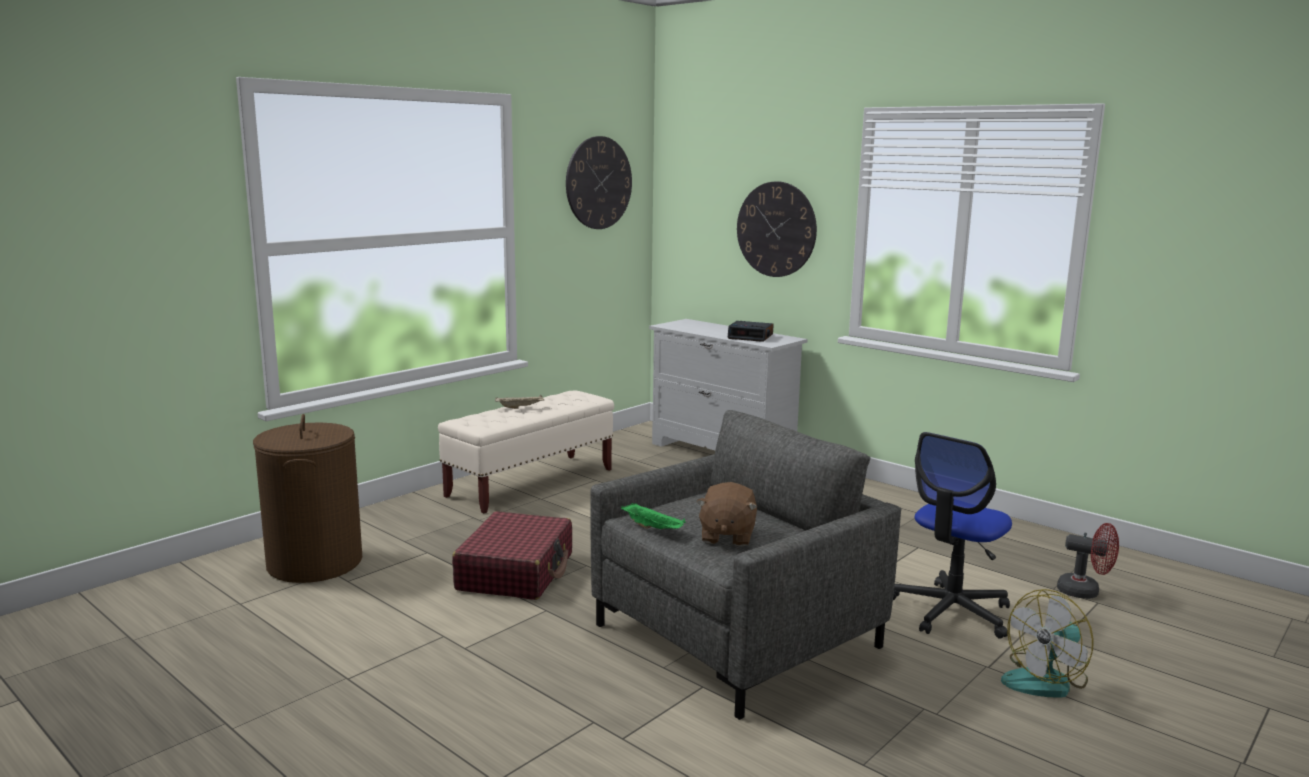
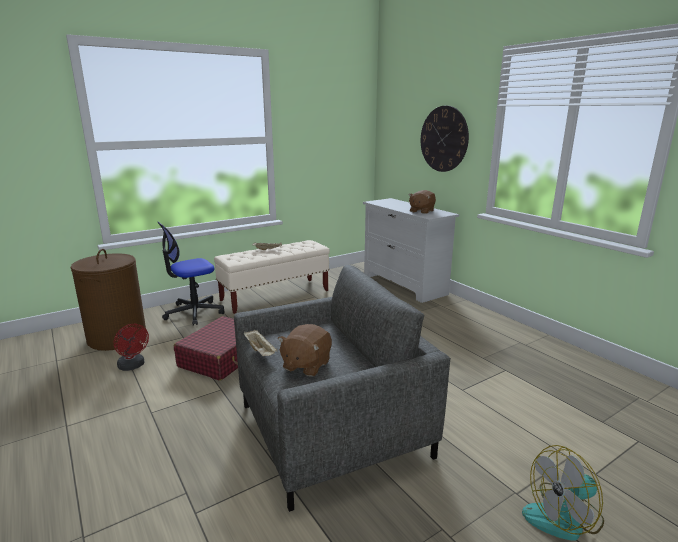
camera: 15 degrees right, 5 degrees up
(598, 183) = (335, 109): wall clock -> none
(653, 528) = (260, 351): green tray -> beige tray
(751, 337) = (421, 211): alarm clock -> brown plush toy
(951, 611) = (507, 432): office chair -> office chair (194, 313)
(1085, 592) = (630, 429): red fan -> red fan (133, 366)

